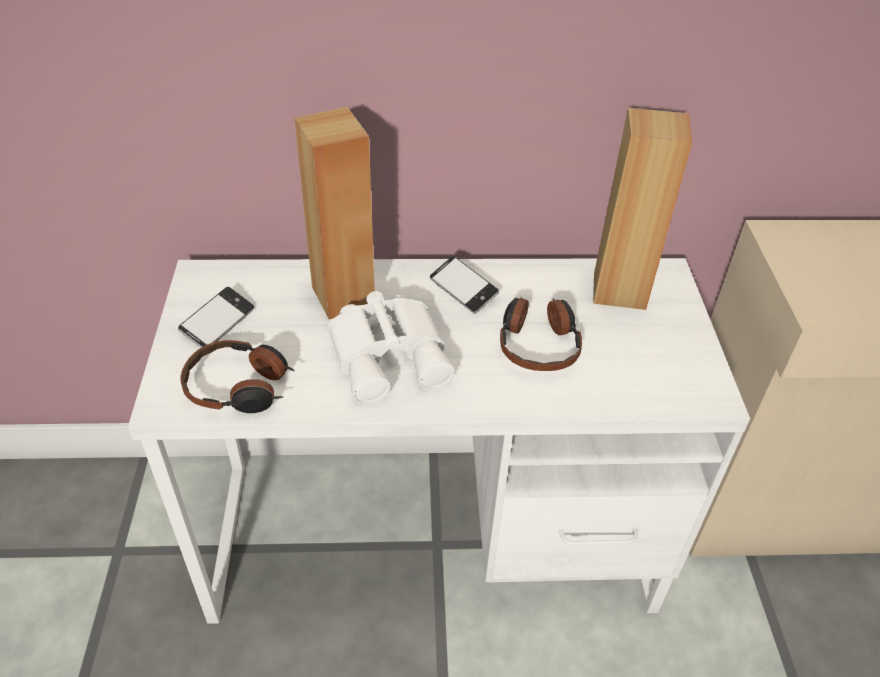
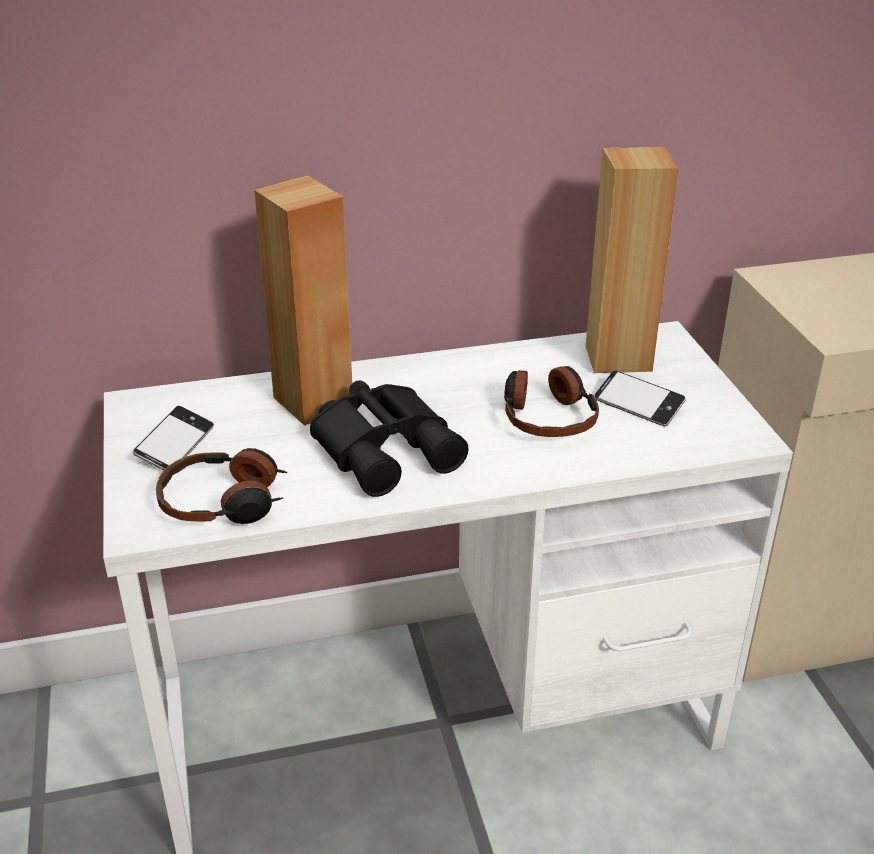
camera: 10 degrees left, 10 degrees down
(391, 354) = (387, 448): white binoculars -> black binoculars
(463, 289) = (447, 378): phone -> phone (638, 404)

